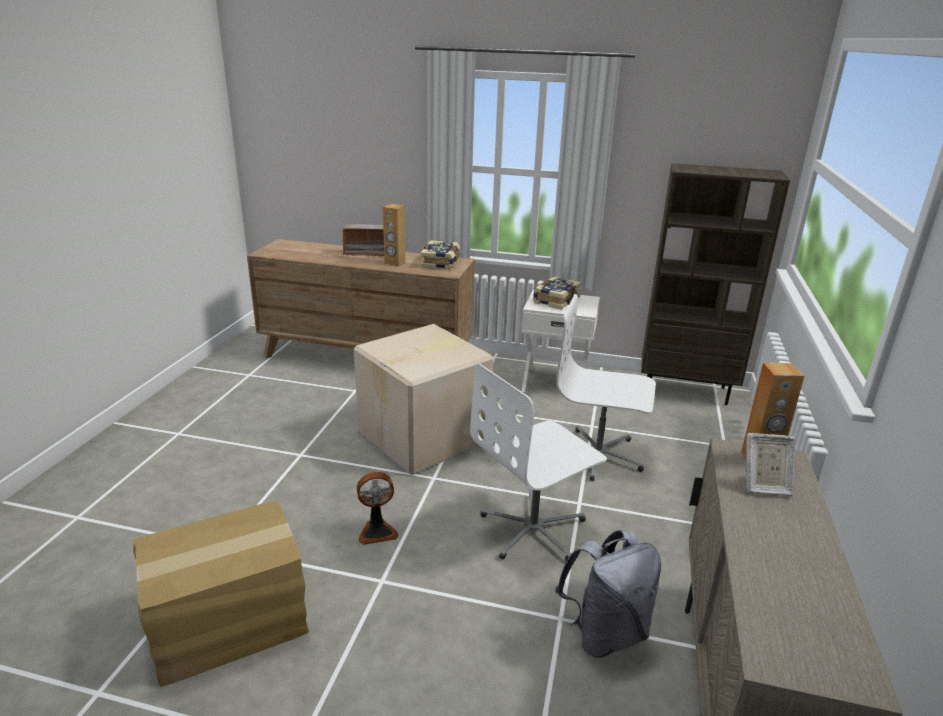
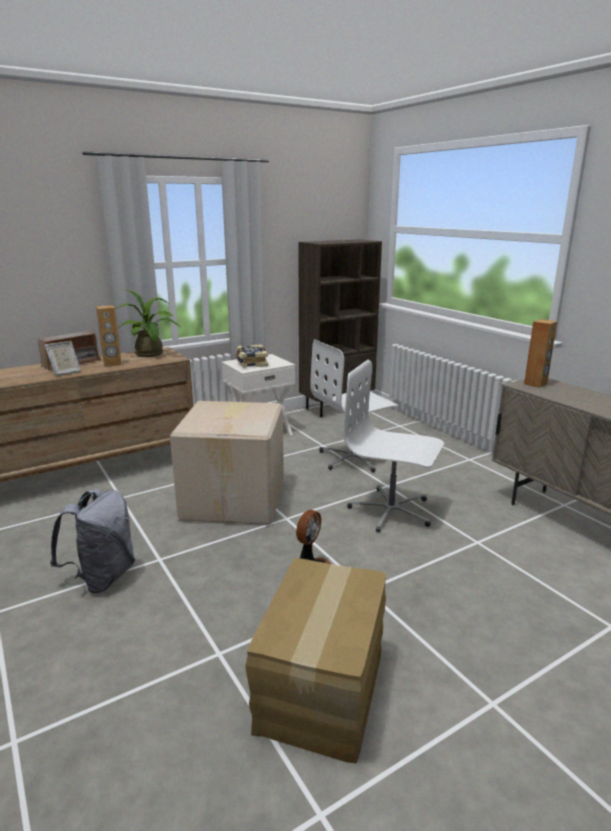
camera: 45 degrees left, 5 degrees down
(441, 263) = (151, 355): book -> potted plant
(534, 529) = (391, 511): white office chair -> white office chair turned 105 degrees clockwise
(605, 633) = (504, 535): grey backpack -> grey backpack (102, 577)
(763, 487) = (560, 392): picture frame -> picture frame (65, 372)

